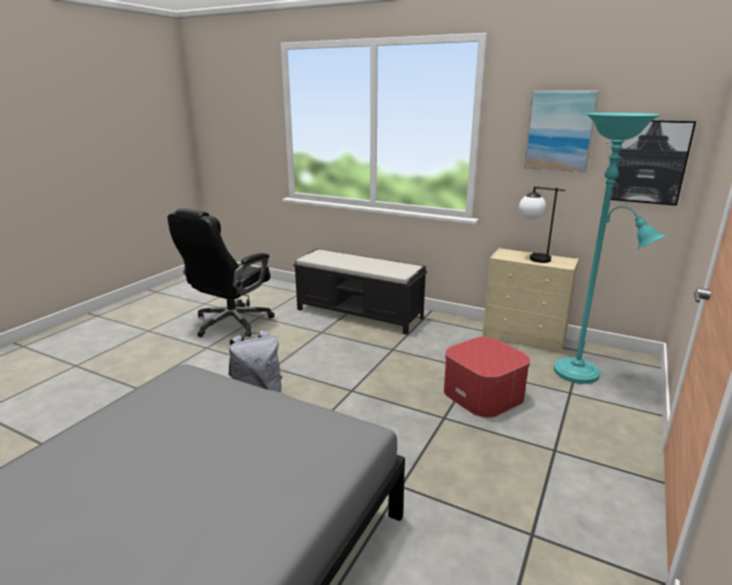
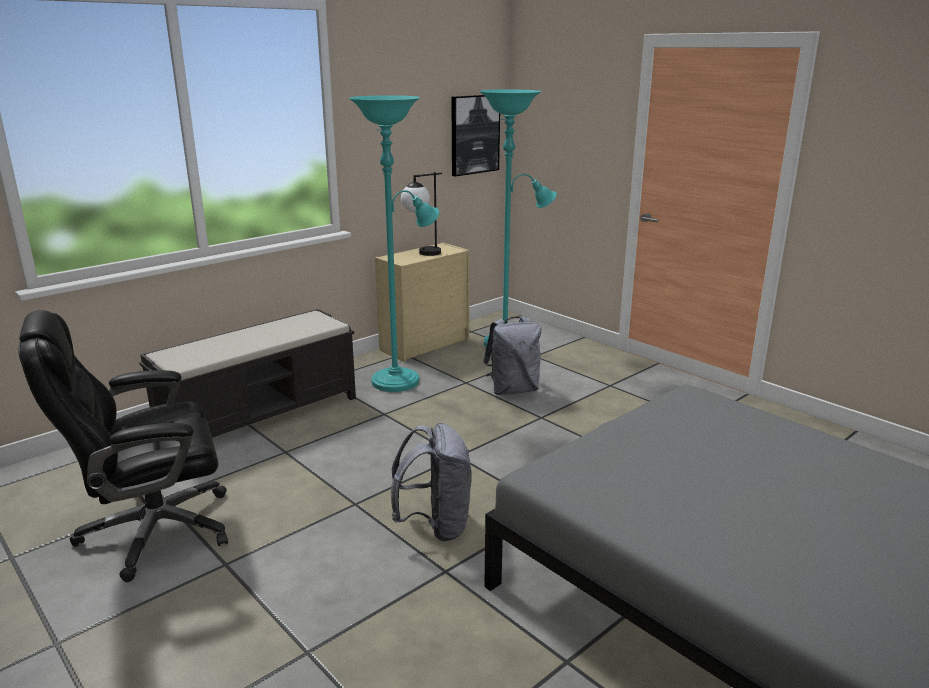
camera: 70 degrees left, 0 degrees up
(230, 323) = (153, 531): black office chair -> black office chair turned 105 degrees clockwise
(451, 342) = (400, 379): none -> turquoise floor lamp
(483, 394) = (513, 390): ottoman -> grey backpack
(560, 131) = (408, 113): picture -> none

